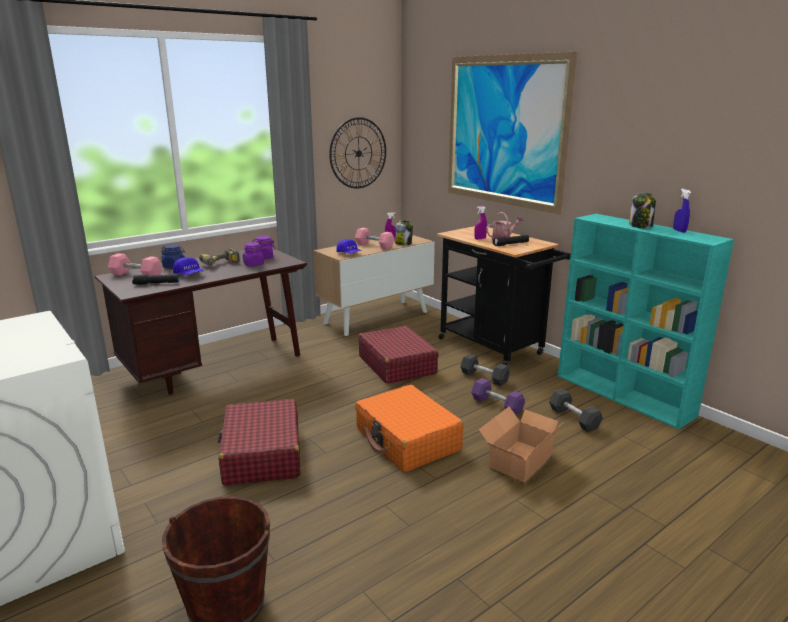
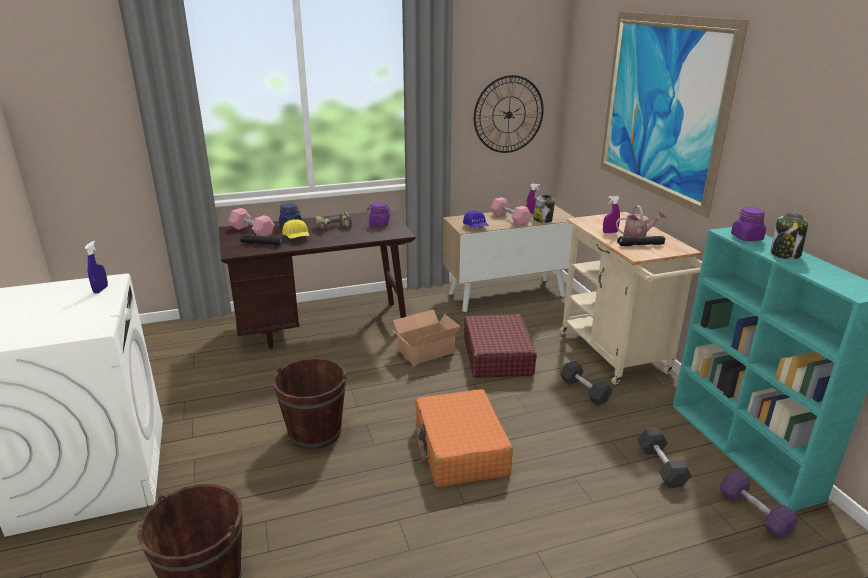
camera: 20 degrees right, 5 degrees up
(189, 275) = (296, 237): blue cap -> yellow cap
(253, 264) = (363, 232): purple jar -> purple jar (746, 237)
(262, 454) = (315, 432): red suitcase -> brown bucket
(495, 348) = (618, 356): black cart -> beige cart
(497, 405) = (580, 428): purple dumbbell -> purple dumbbell (754, 513)
(517, 460) = (564, 503): cardboard box -> cardboard box (424, 351)
(679, 231) = (832, 270): blue spray bottle -> blue spray bottle (101, 290)

